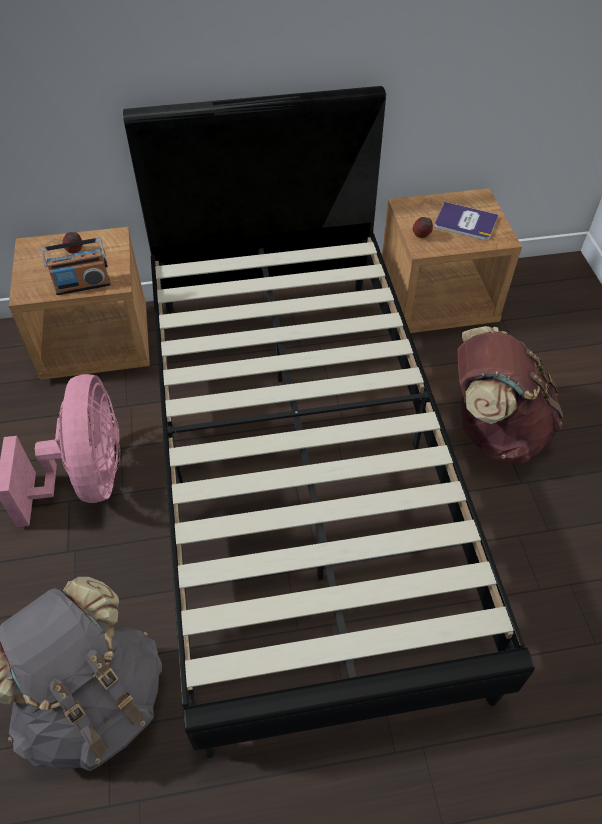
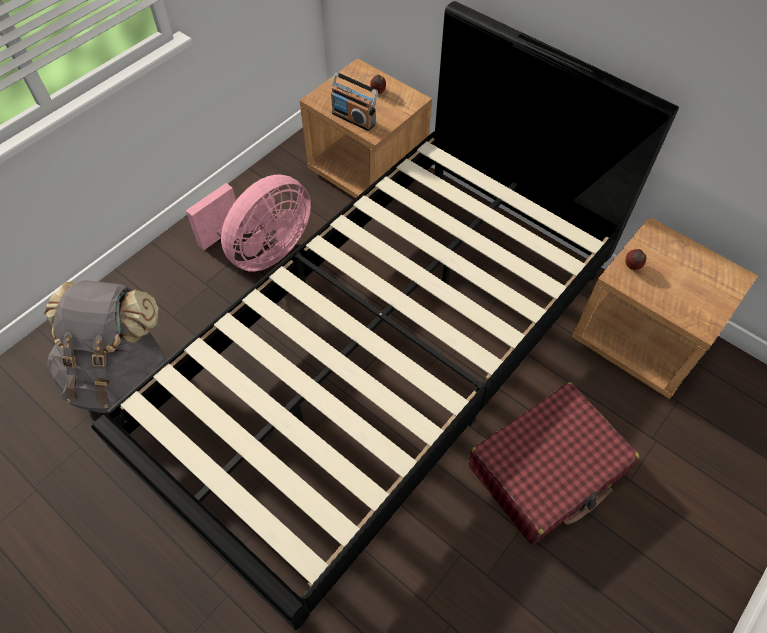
camera: 50 degrees right, 5 degrees up
(465, 222) = (689, 286): book -> none
(493, 430) = (547, 469): brown backpack -> red suitcase

